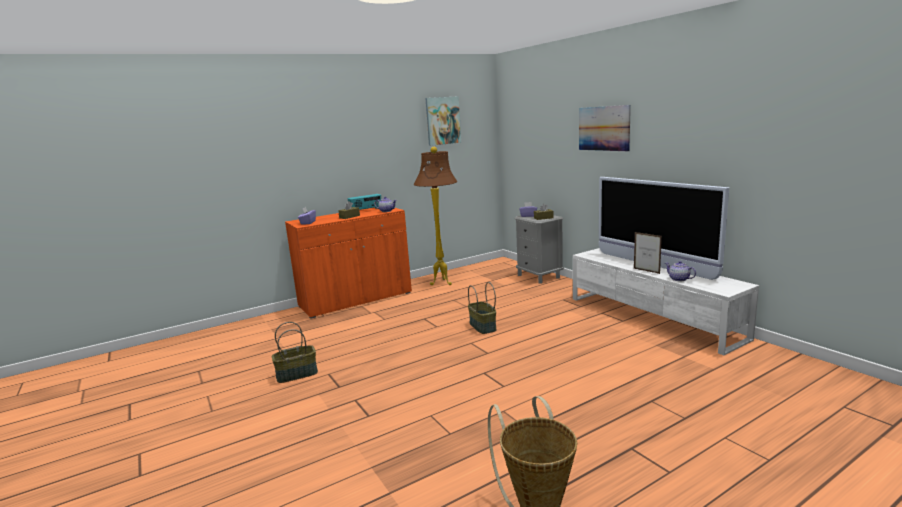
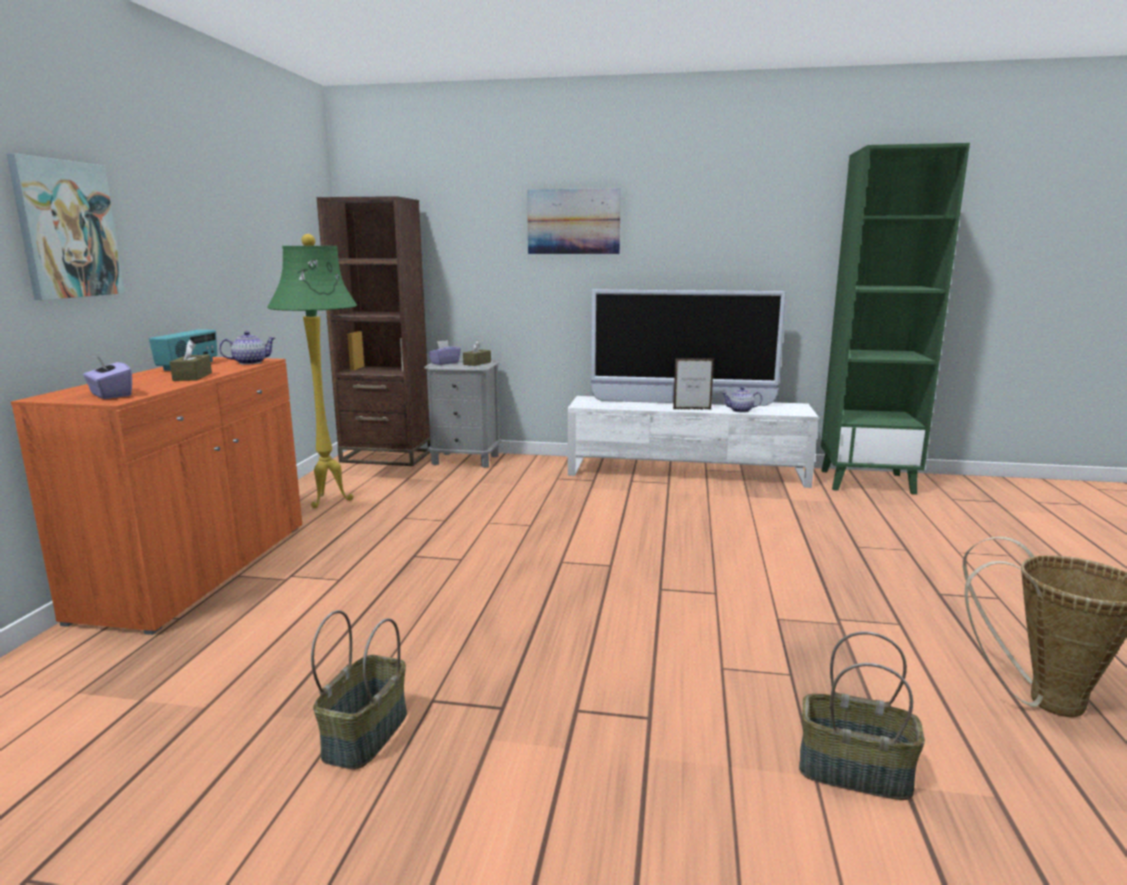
camera: 50 degrees left, 0 degrees up
(442, 283) = (330, 501): brown floor lamp -> green floor lamp
(443, 120) = (271, 191): picture -> picture (67, 229)
(482, 327) = (529, 538): basket -> basket (853, 773)
(506, 265) = (386, 456): none -> brown bookcase
(791, 367) = (867, 481): none -> green bookcase

